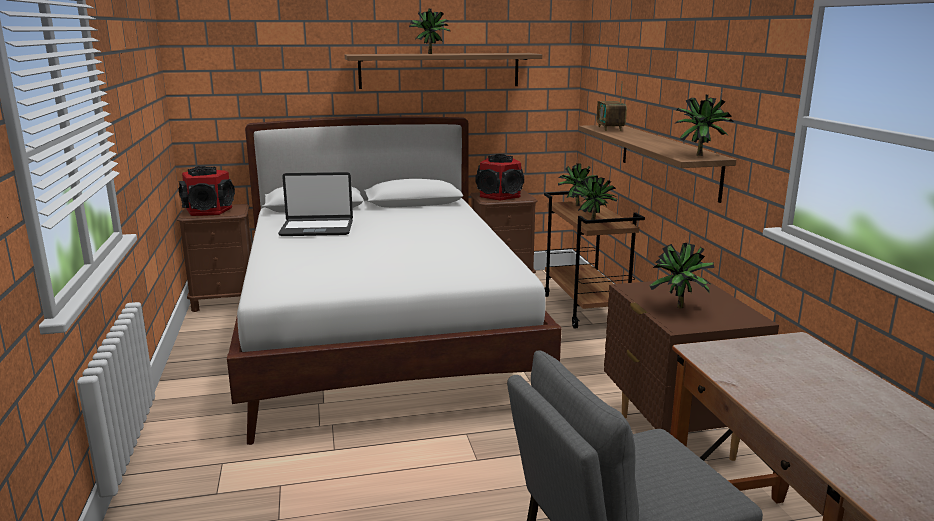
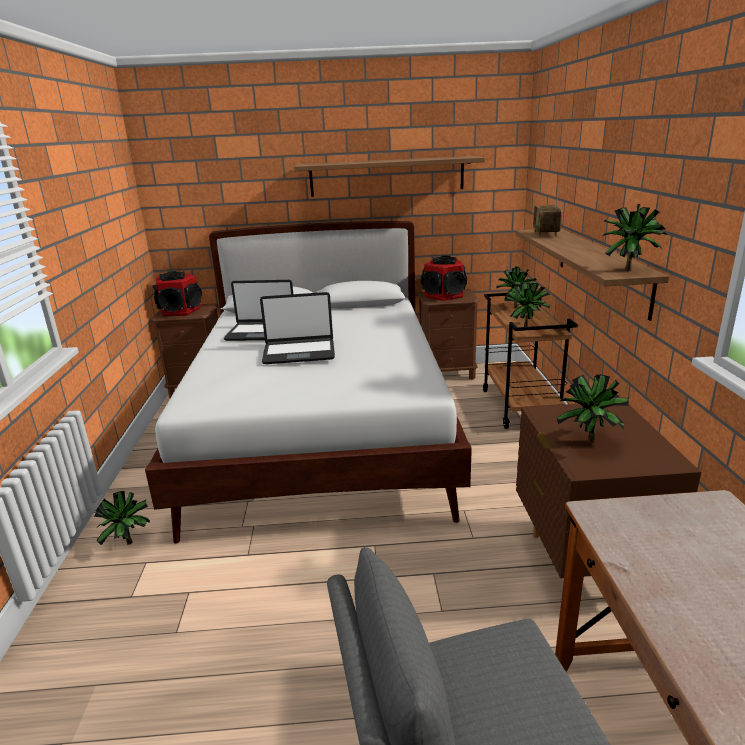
camera: 10 degrees right, 5 degrees up
(368, 245) = (299, 352): none -> laptop
(431, 54) = (376, 161): potted plant -> potted plant (129, 545)

